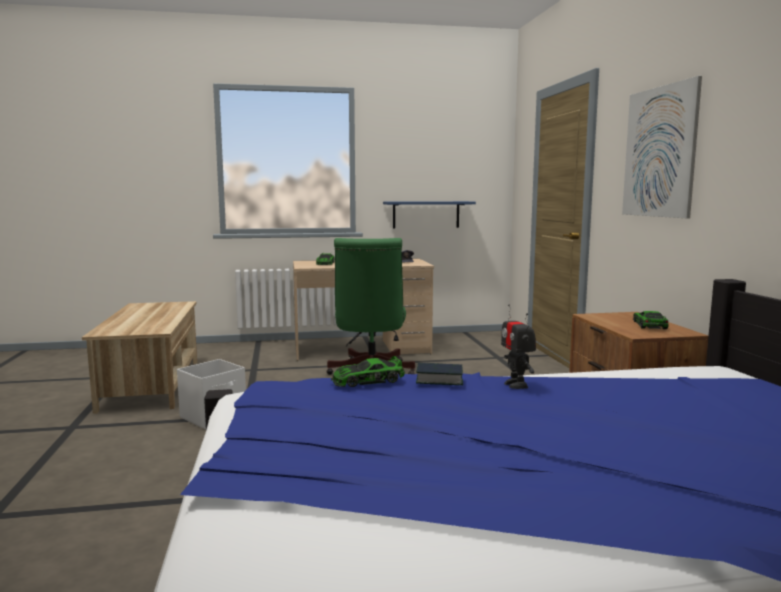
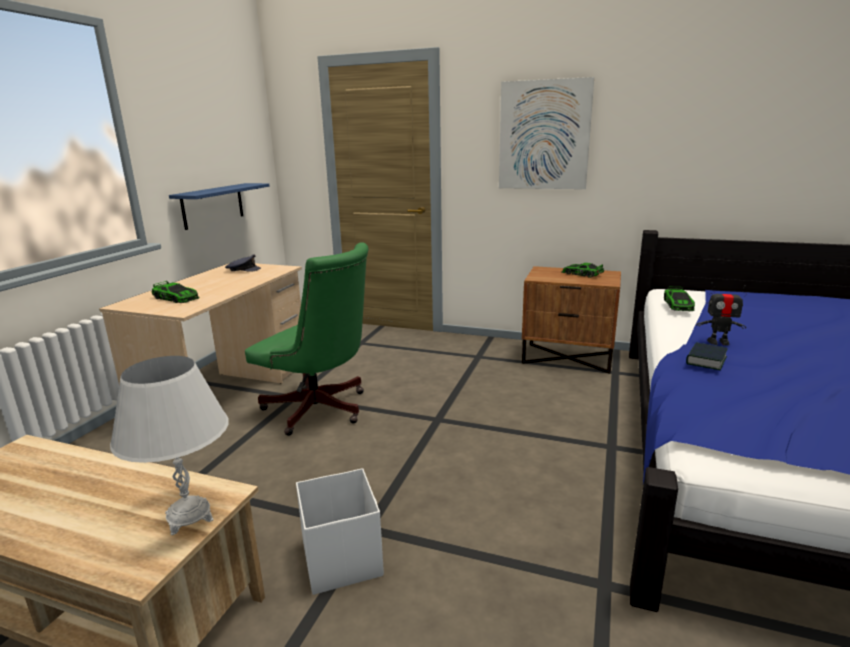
camera: 60 degrees left, 10 degrees up
(139, 330) = (189, 516): none -> white table lamp
(367, 380) = (700, 386): toy car -> toy car (678, 304)

